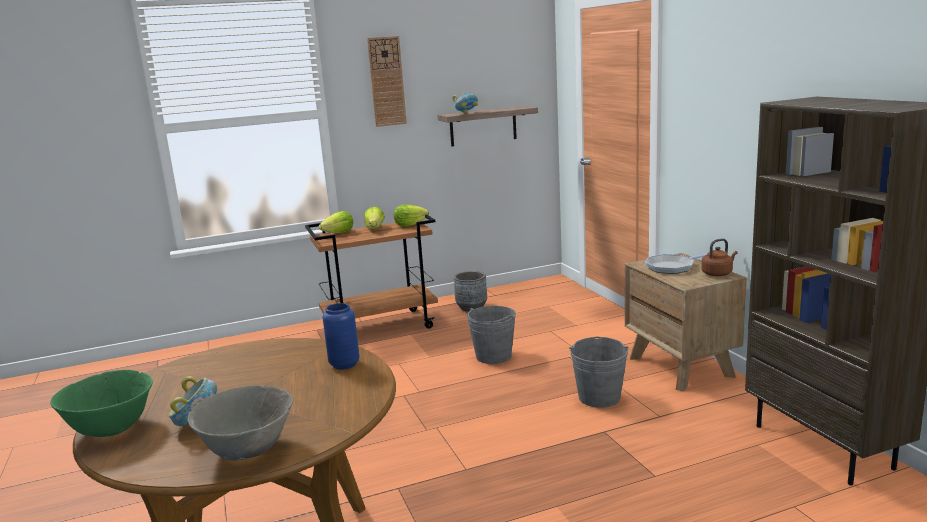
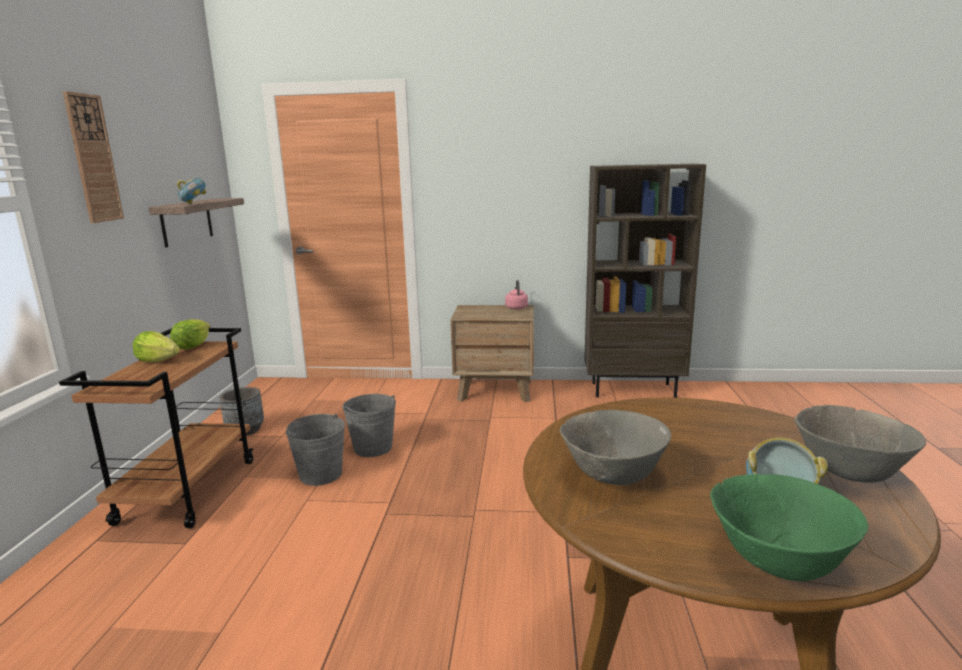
camera: 65 degrees left, 0 degrees up
(219, 370) = (613, 477): none -> grey bowl
(339, 233) = (120, 379): lettuce -> none
(344, 364) = (652, 412): blue vase -> none
(599, 397) = (506, 428): grey bucket -> grey bucket (320, 474)
(672, 267) = (484, 312): frying pan -> none
(718, 273) = (516, 307): brown kettle -> pink kettle

